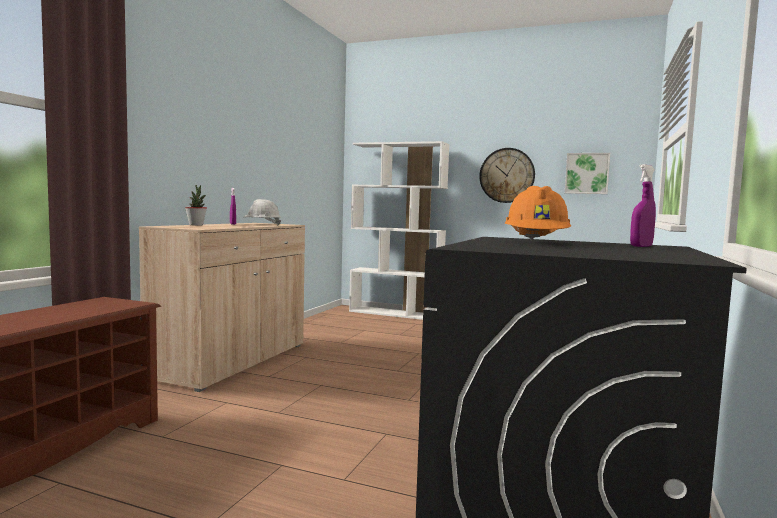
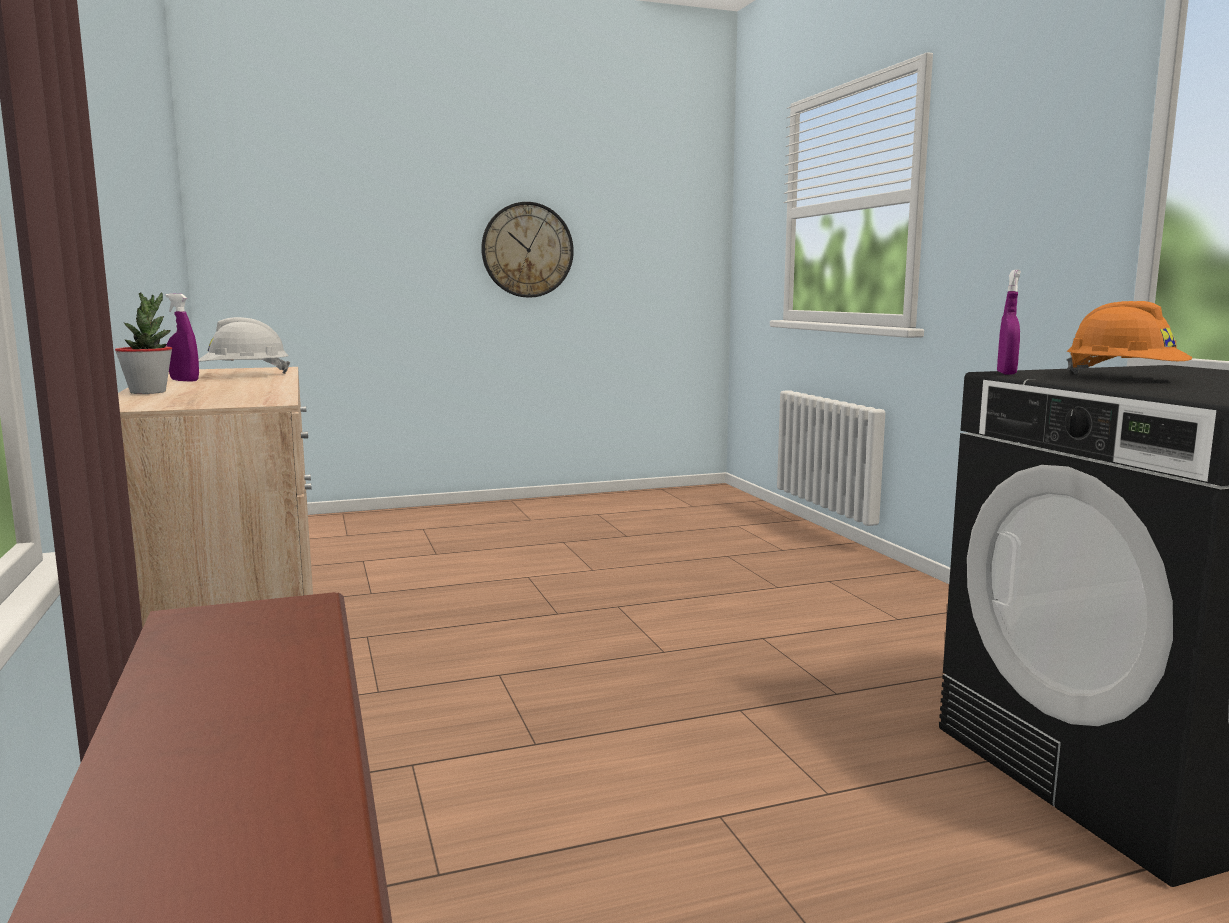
camera: 40 degrees left, 5 degrees up
(396, 313) = (352, 518): white bookcase -> none
(587, 173) = (647, 247): picture -> none
(641, 246) = (1182, 370): purple spray bottle -> purple spray bottle (1006, 373)

